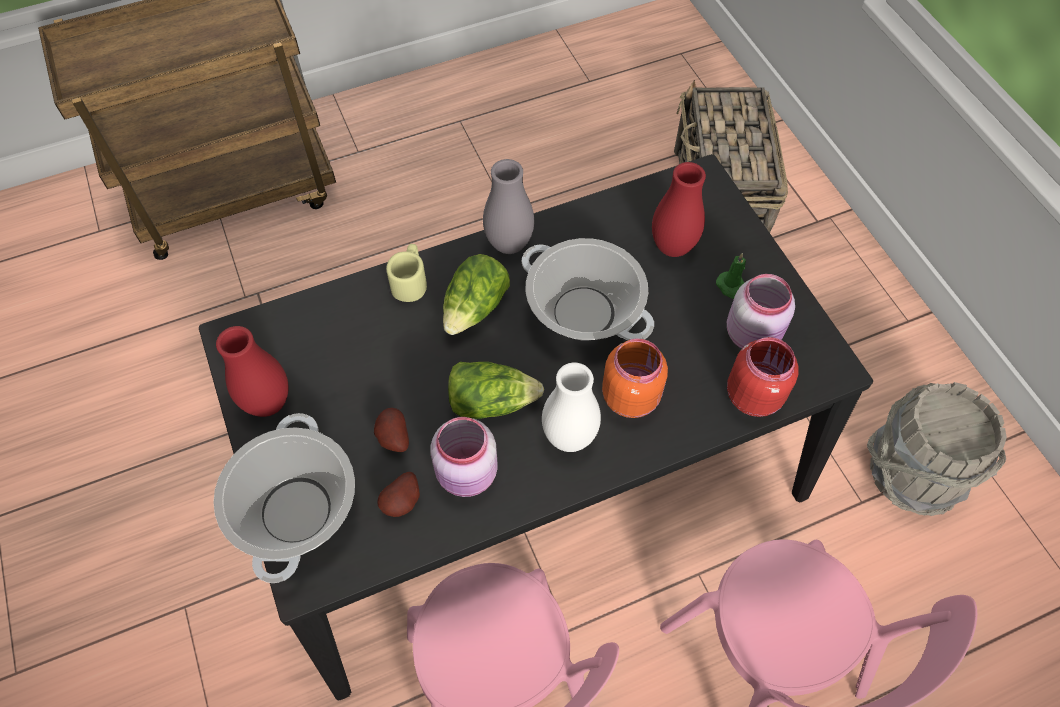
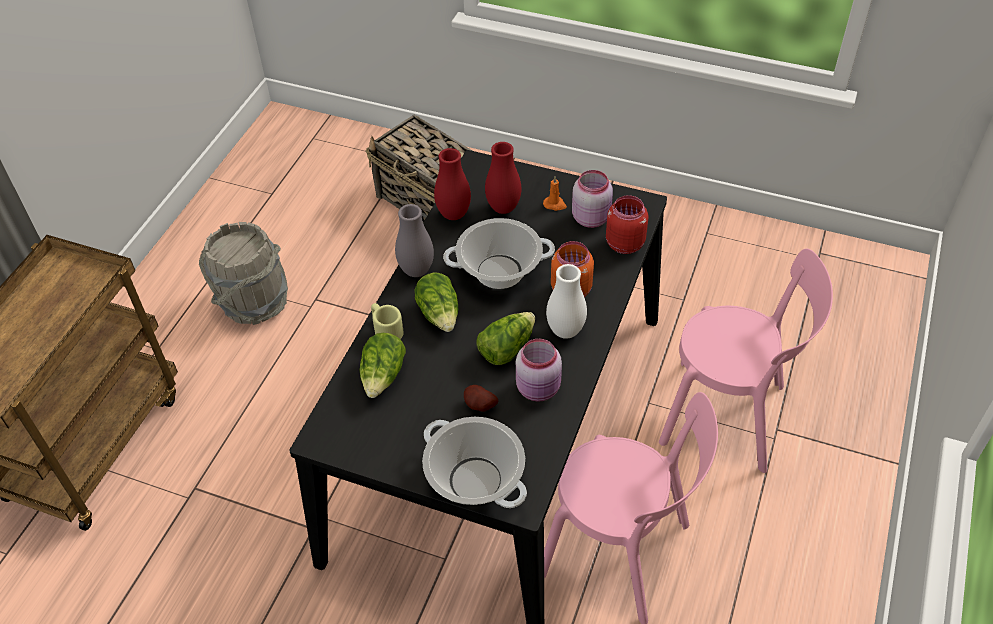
camera: 45 degrees left, 10 degrees down
(268, 403) = (388, 449): red vase -> red vase (453, 214)
(352, 325) = (383, 376): none -> lettuce
(403, 502) = (524, 428): potato -> none
(731, 287) = (555, 204): green candle -> orange candle
(911, 473) = (690, 267): grey bucket -> grey bucket (254, 302)

